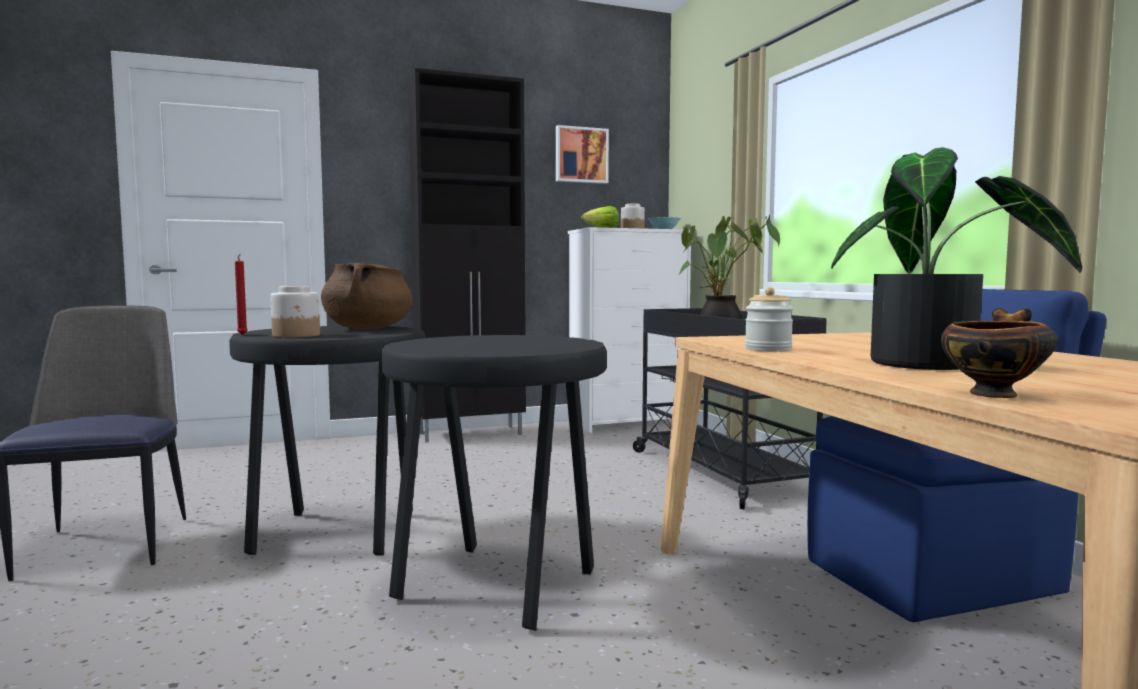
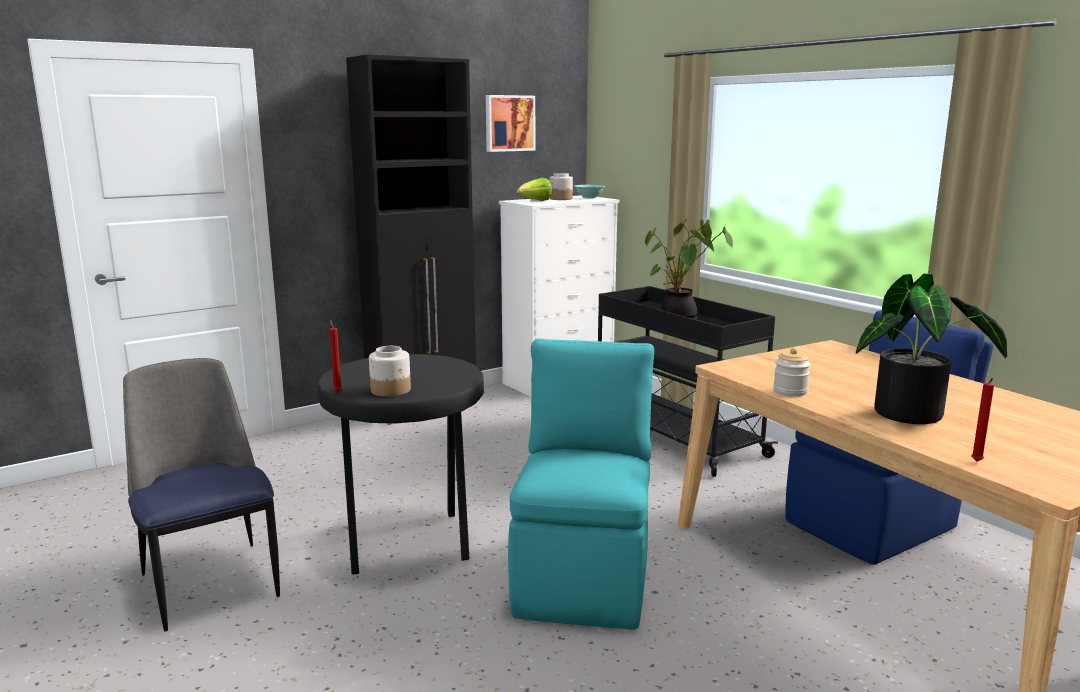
camera: 15 degrees left, 10 degrees up
(368, 329) = (423, 366): brown cooking pot -> none
(499, 588) = (584, 577): black stool -> turquoise chair
(993, 394) = (976, 462): bowl -> red candle

